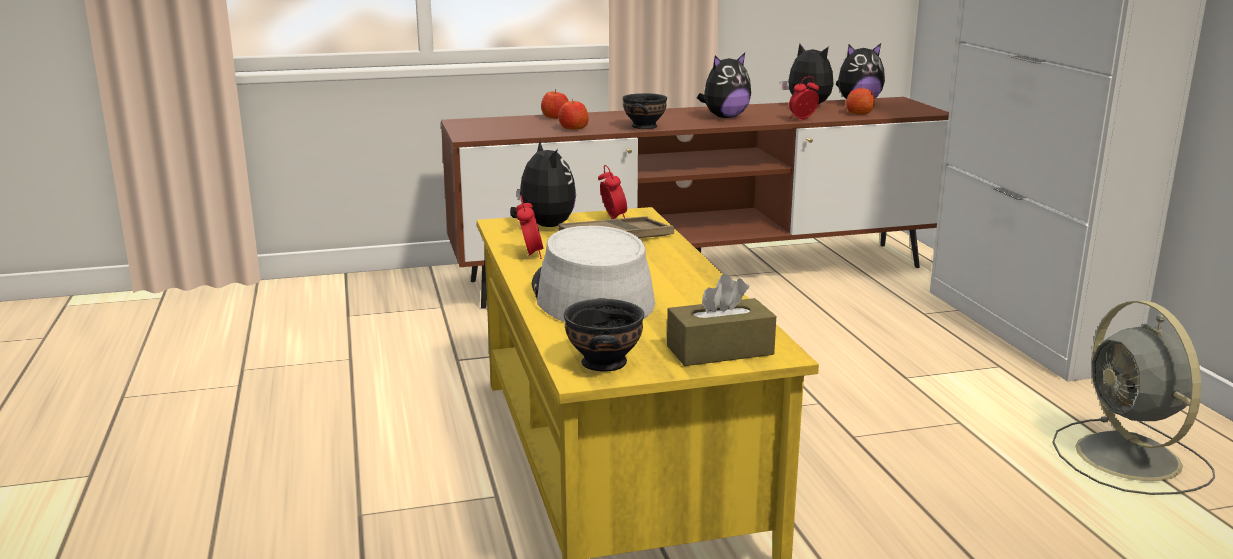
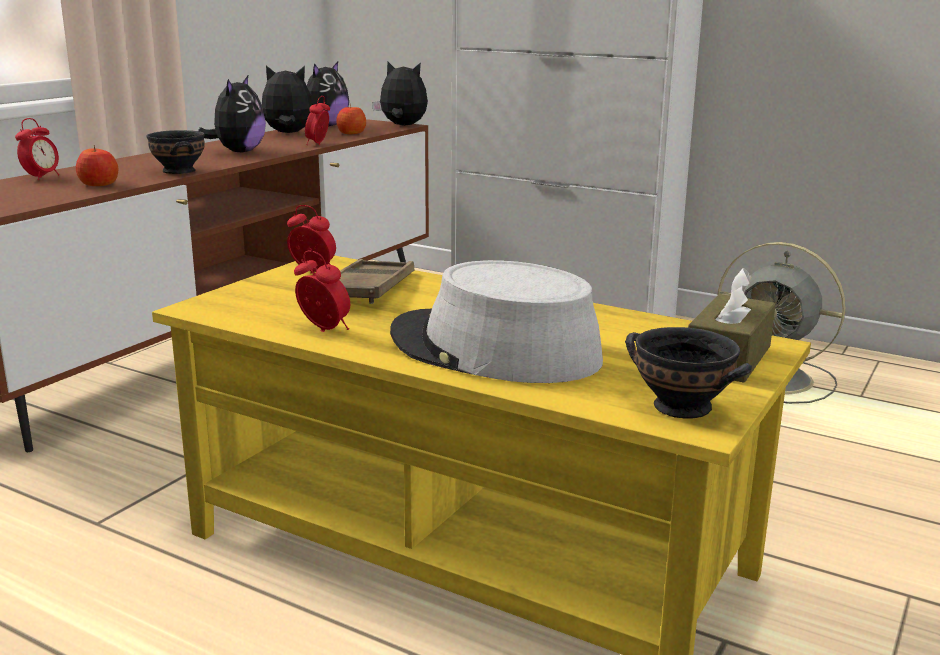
camera: 45 degrees left, 0 degrees up
(544, 226) = (257, 297): plush toy -> plush toy (402, 126)
(555, 117) = (41, 177): apple -> alarm clock

